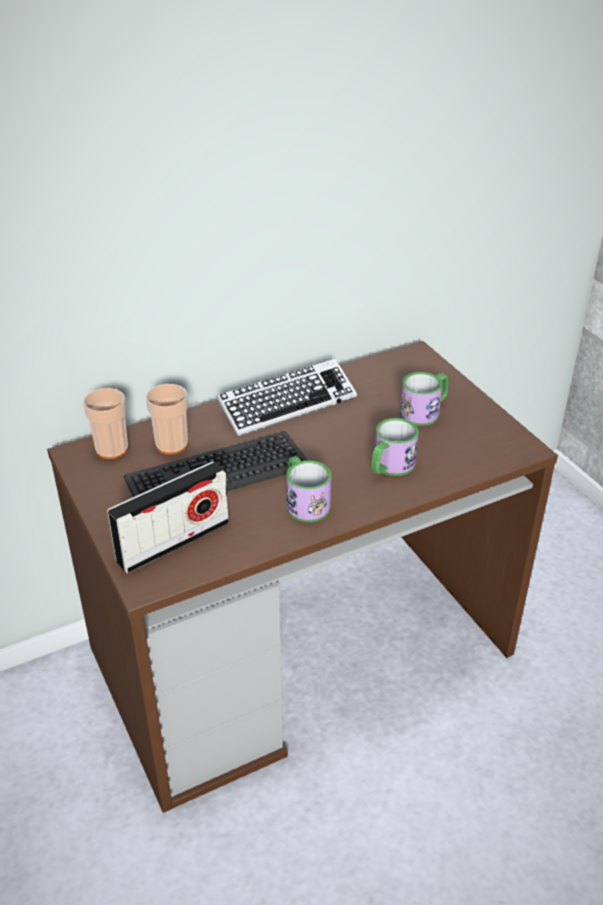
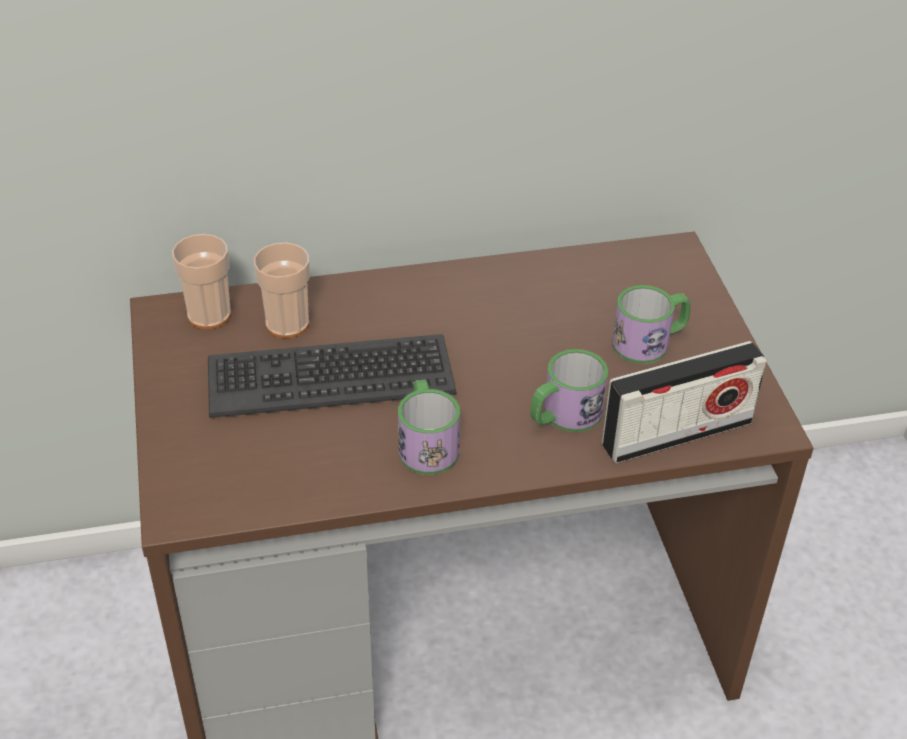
camera: 15 degrees right, 5 degrees up
(173, 541) = (235, 463): radio -> radio (677, 433)
(287, 404) = (463, 294): keyboard -> none

